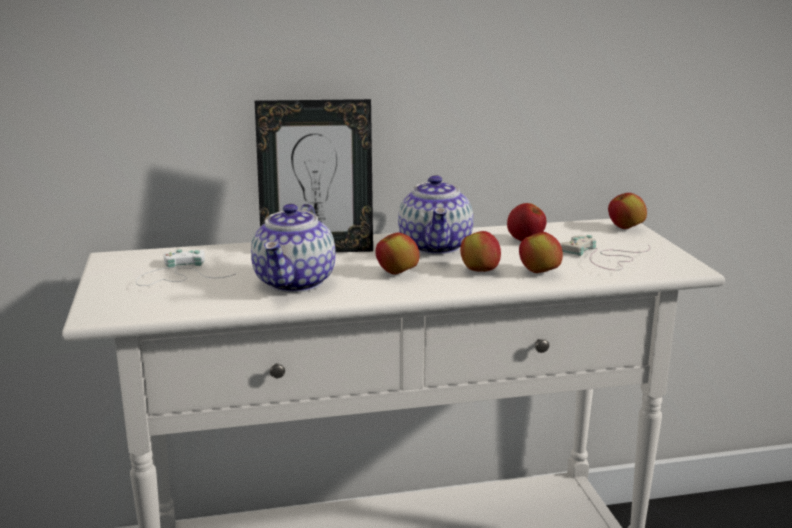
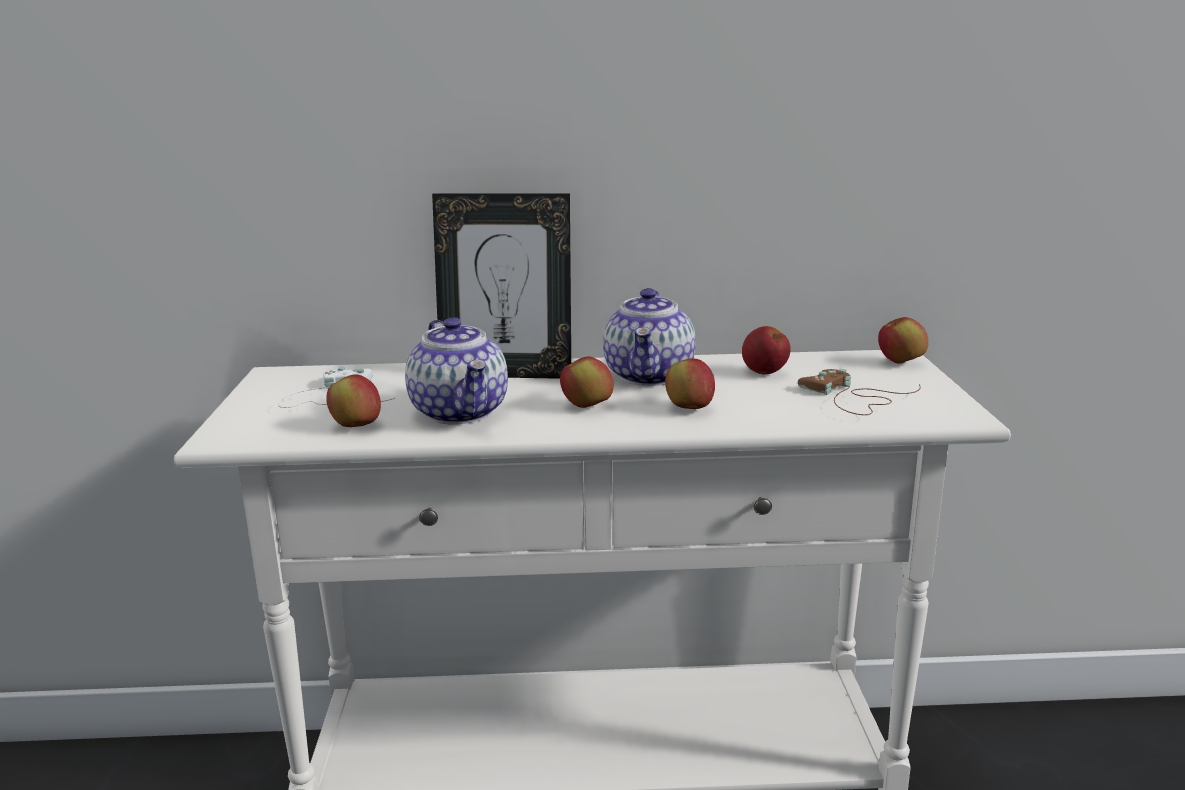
camera: 10 degrees right, 0 degrees up
(295, 283) = (461, 412): teapot -> teapot turned 45 degrees counterclockwise
(539, 272) = (764, 413): apple -> apple (356, 426)
(602, 258) = (853, 399): white game controller -> brown game controller

